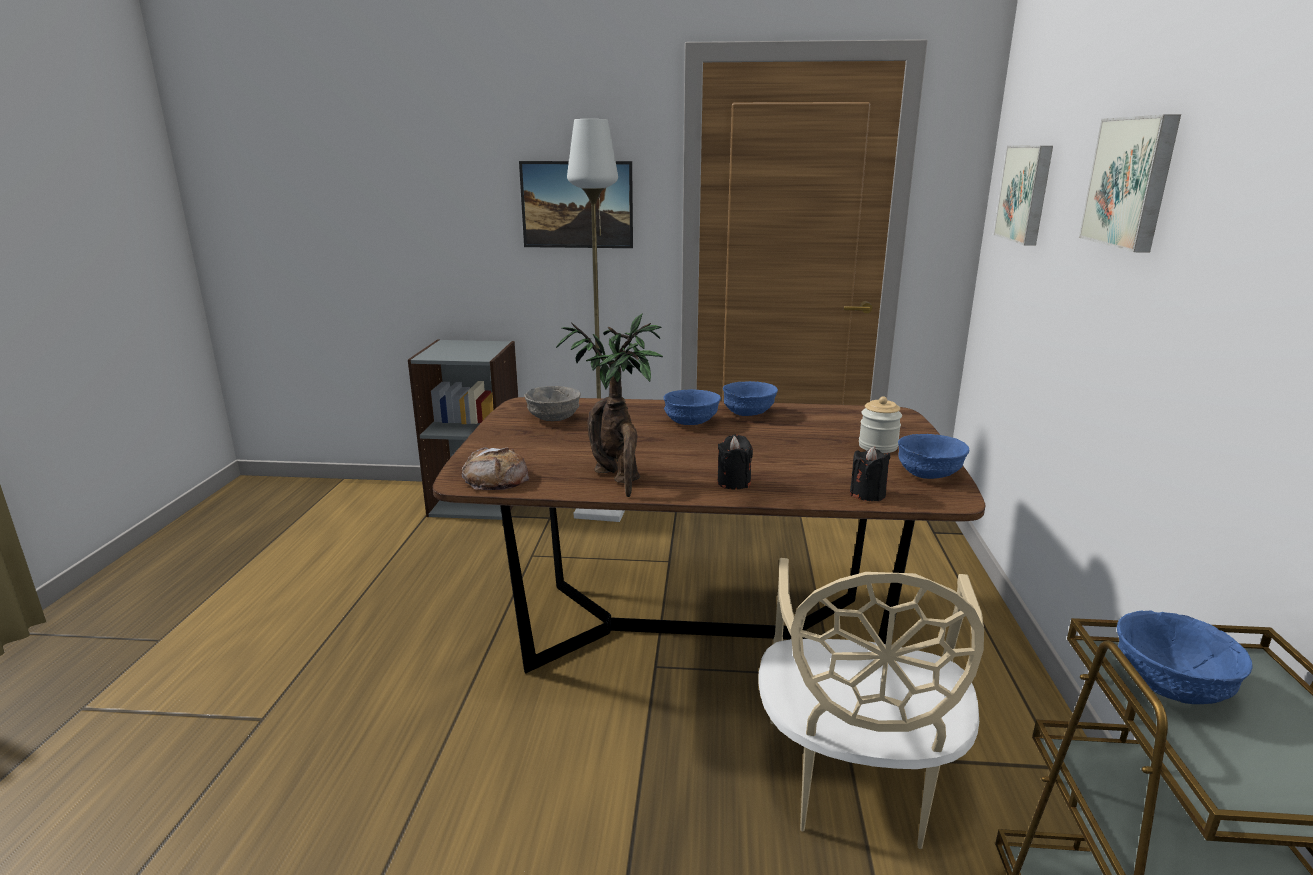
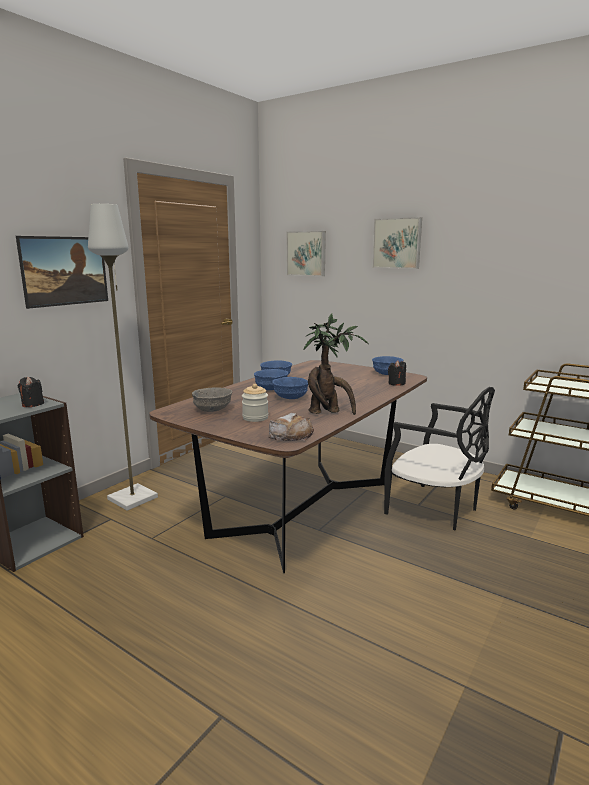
camera: 60 degrees left, 5 degrees down
(733, 482) = (360, 397): black candle -> black candle (32, 404)
(855, 782) = (435, 509): beige chair -> black chair
(878, 446) = (349, 372): jar -> jar (255, 418)
(1168, 685) = (553, 387): blue bowl -> blue bowl (290, 398)

